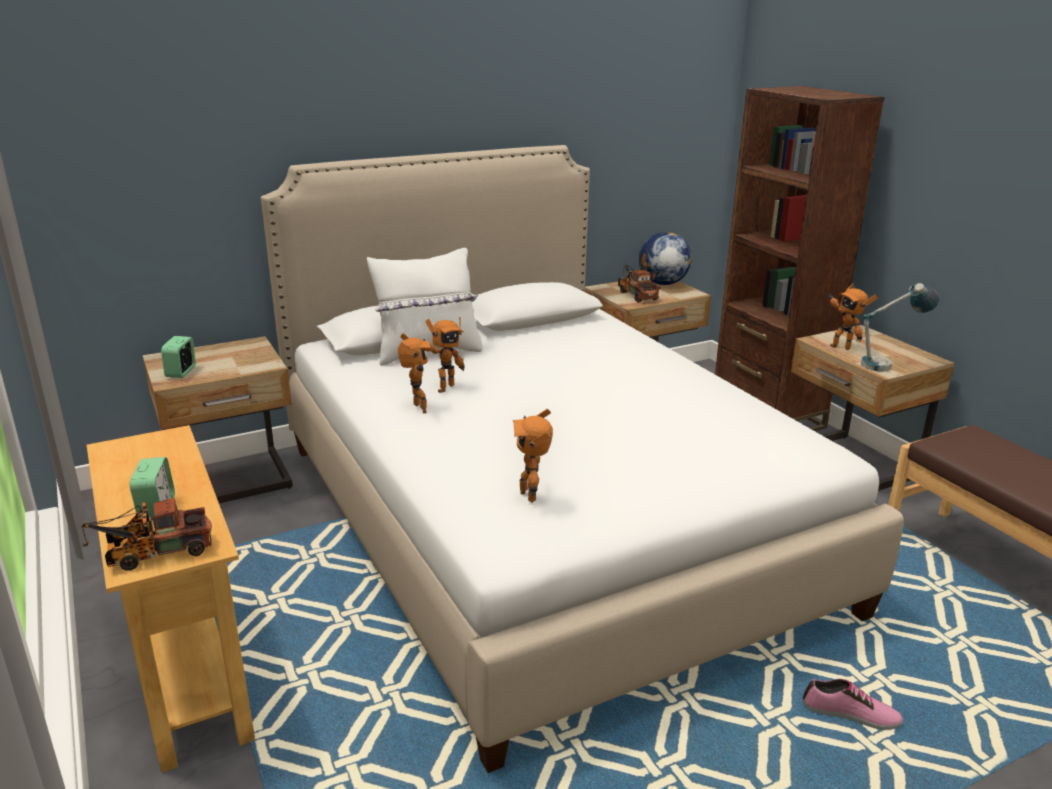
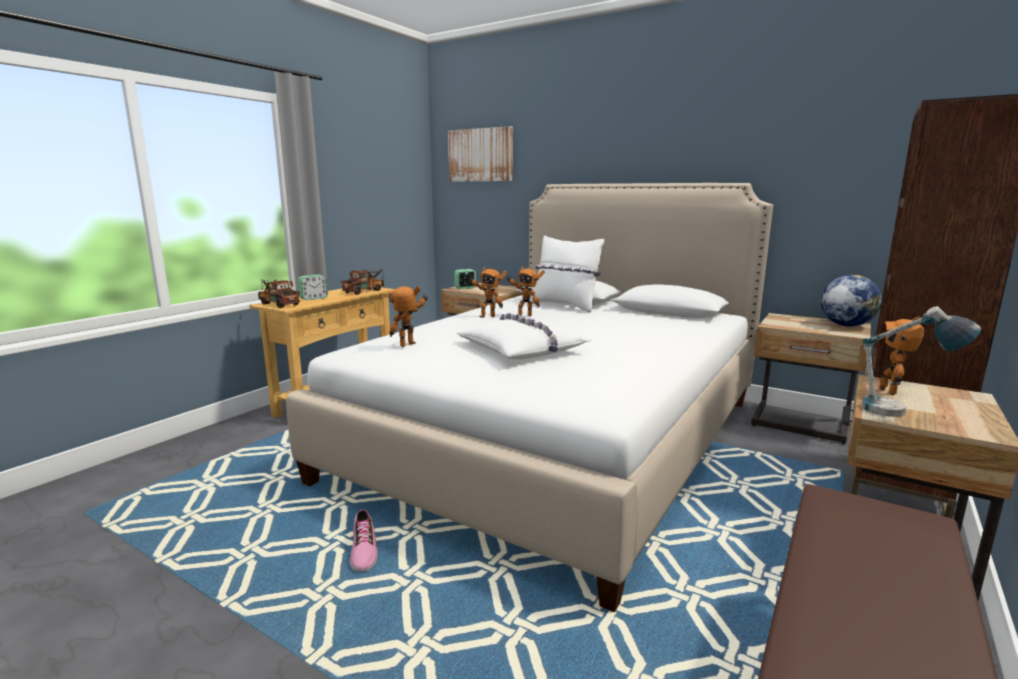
camera: 60 degrees right, 10 degrees down
(120, 117) = (480, 155): none -> picture
(417, 409) = (487, 316): toy robot -> toy robot turned 60 degrees clockwise
(607, 434) = (523, 350): none -> white pillow
(636, 294) = (795, 323): toy truck -> toy truck (366, 291)
(851, 714) = (452, 621): shoe -> shoe (362, 550)

